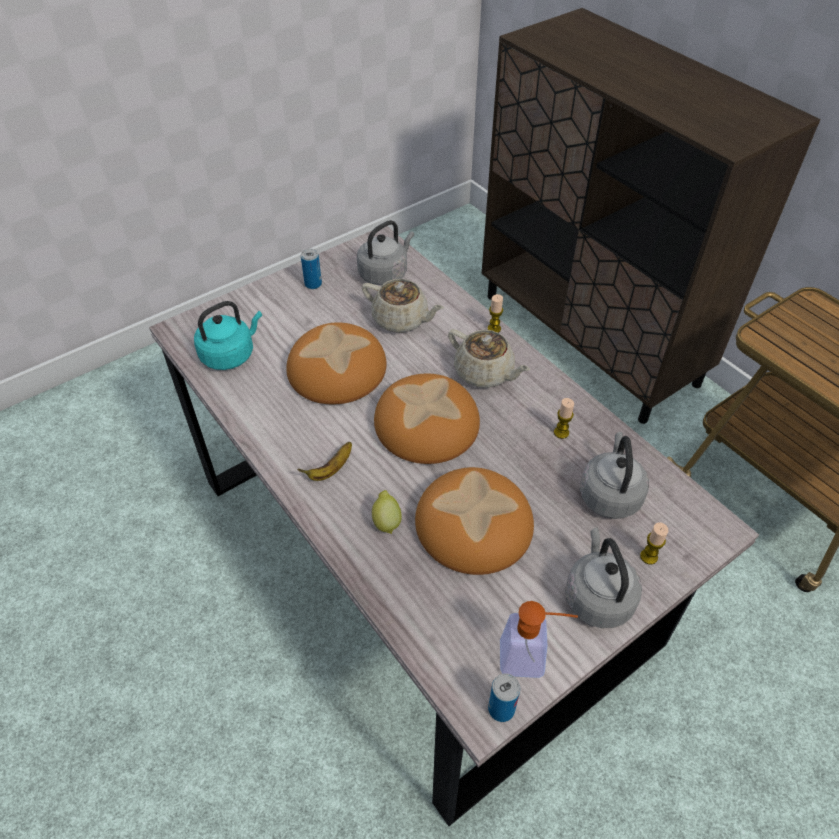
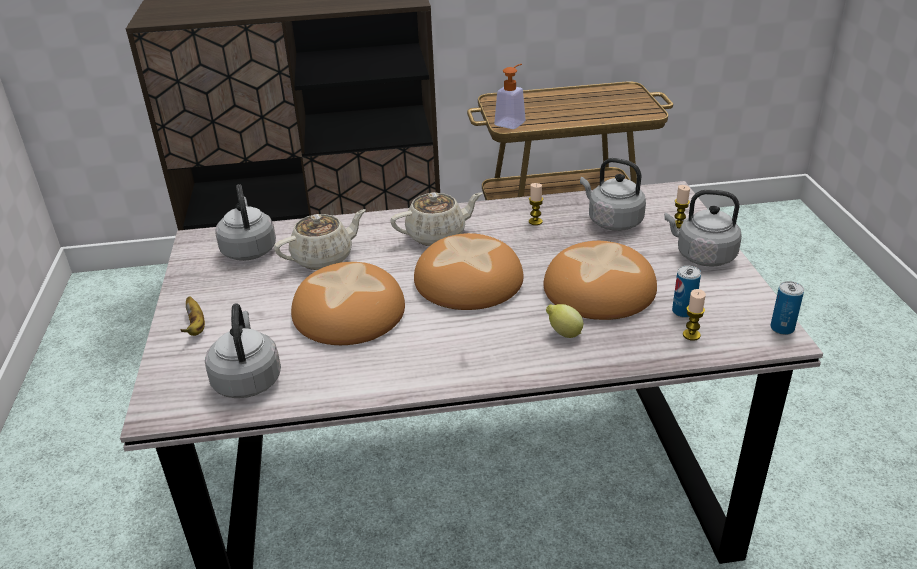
camera: 60 degrees left, 15 degrees down
(230, 354) = (247, 379): turquoise kettle -> grey kettle
(313, 284) = (207, 295): can -> can (683, 311)
(330, 470) = (477, 350): banana -> banana (196, 326)
(494, 328) = (390, 216): candle -> candle (691, 335)
(531, 658) = (742, 301): soap dispenser -> soap dispenser (512, 122)

